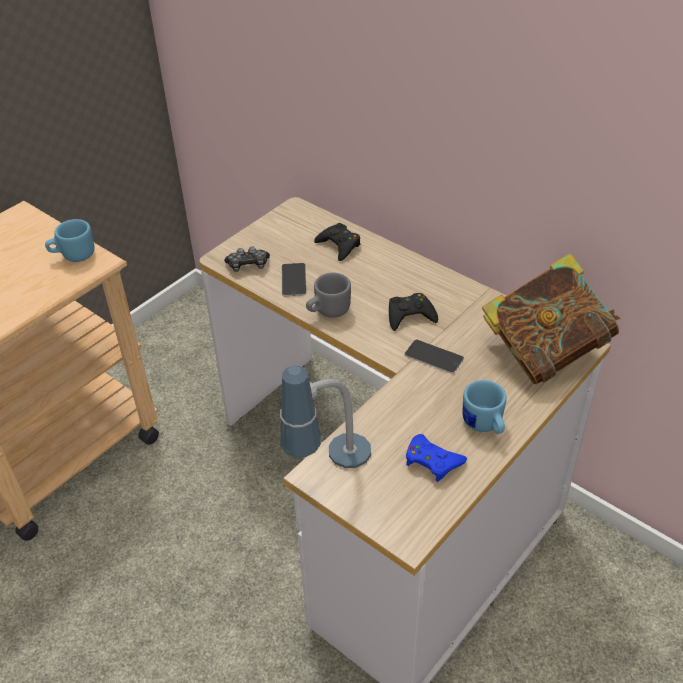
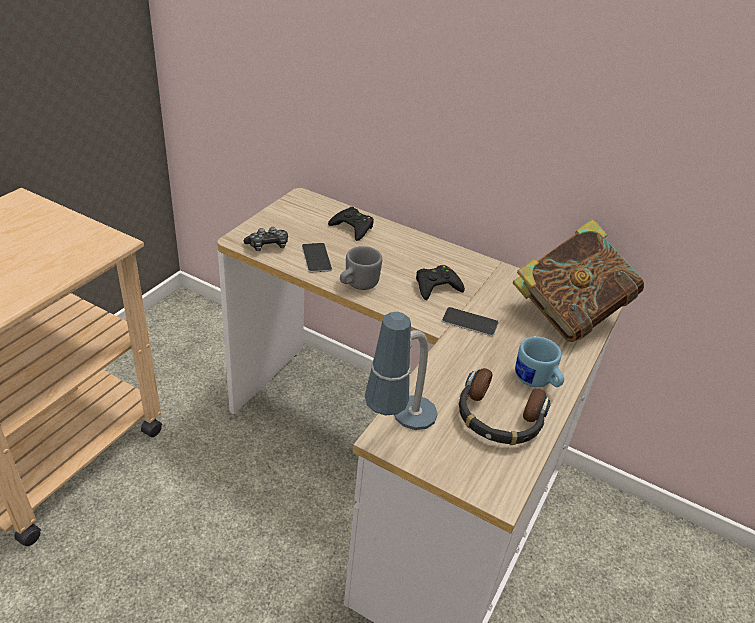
camera: 15 degrees left, 5 degrees down
(73, 255) = (85, 237): blue mug -> none
(432, 461) = (498, 417): blue game controller -> headphones

